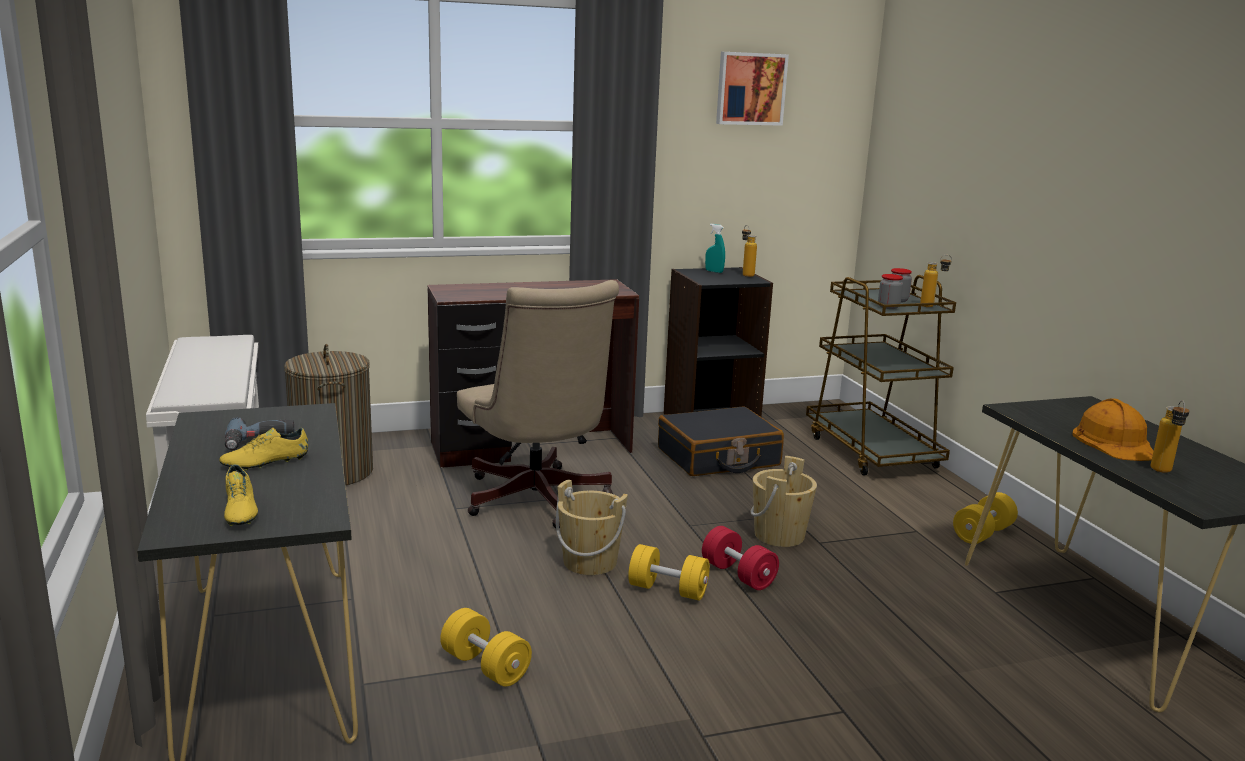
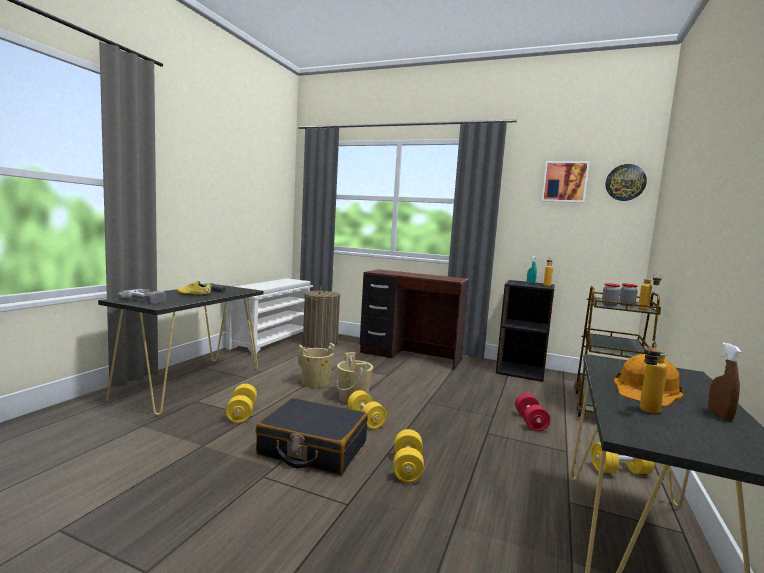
camera: 40 degrees right, 10 degrees down
(239, 511) = (147, 300): yellow shoe -> power drill
(537, 502) = (374, 373): beige office chair -> none
(718, 458) = (497, 384): black suitcase -> black suitcase (312, 449)
(738, 575) = (412, 428): red dumbbell -> red dumbbell (530, 422)
(779, 535) = (468, 422): beige bucket -> beige bucket (315, 382)
(822, 633) = (407, 468): none -> yellow dumbbell
(833, 91) = (625, 182): none -> wall clock
(1193, 453) = (720, 414): none -> brown spray bottle

